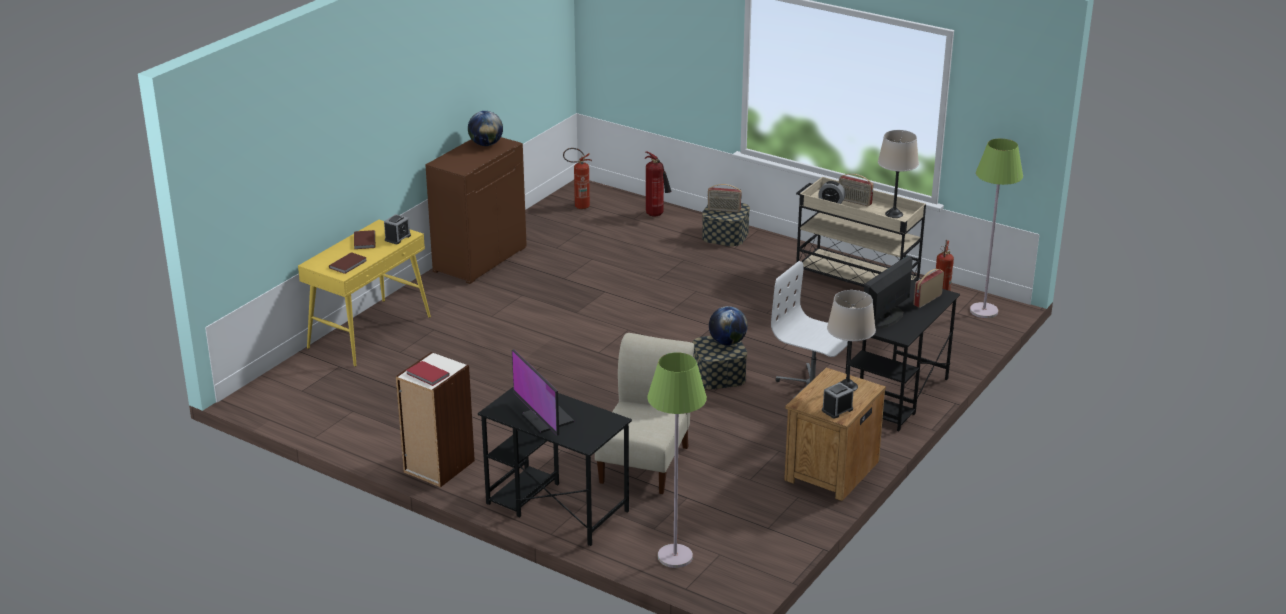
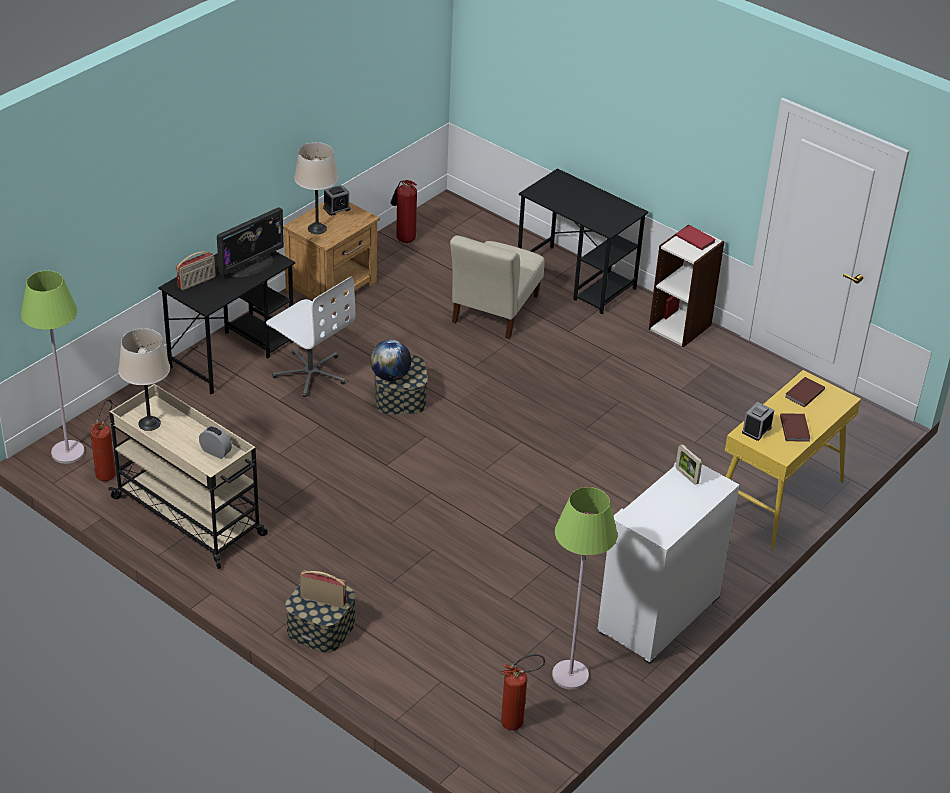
camera: 175 degrees left, 10 degrees up
(465, 165) = (686, 476): none -> picture frame
(479, 259) = (659, 615): brown cabinet -> white cabinet
(486, 144) = (661, 518): globe -> none
(546, 418) = (589, 200): monitor -> none
(656, 215) = (405, 686): fire extinguisher -> fire extinguisher (404, 239)
(675, 557) = (485, 232): green floor lamp -> green floor lamp (570, 675)
(854, 202) = (185, 451): radio -> none

